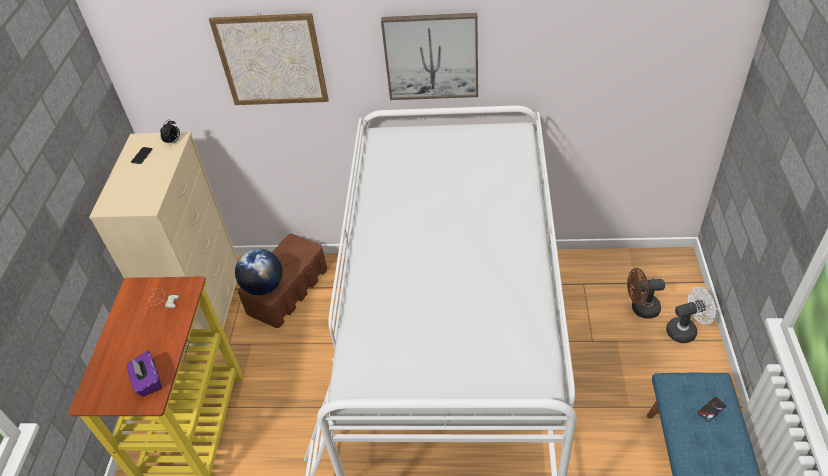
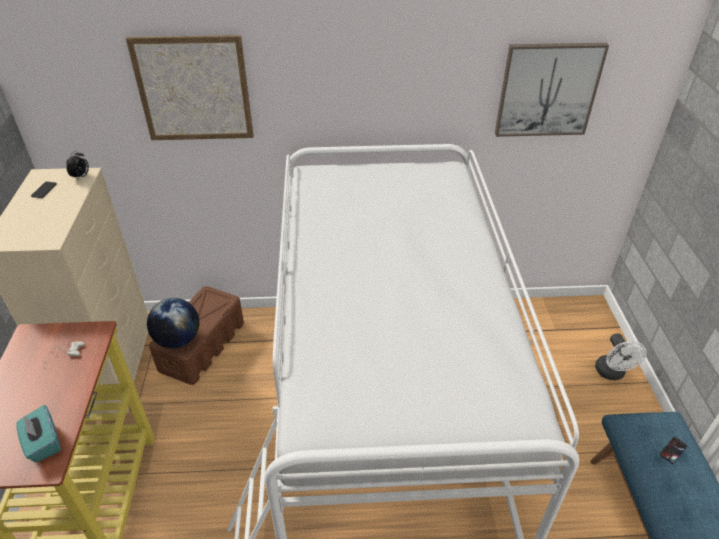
camera: 10 degrees left, 5 degrees down
(148, 381) = (43, 443): purple tissue box -> turquoise tissue box
(431, 56) = (365, 89): picture -> picture (547, 90)
(640, 308) = (564, 354): brown fan -> none
(685, 330) = (612, 373): white fan -> white fan turned 105 degrees clockwise

